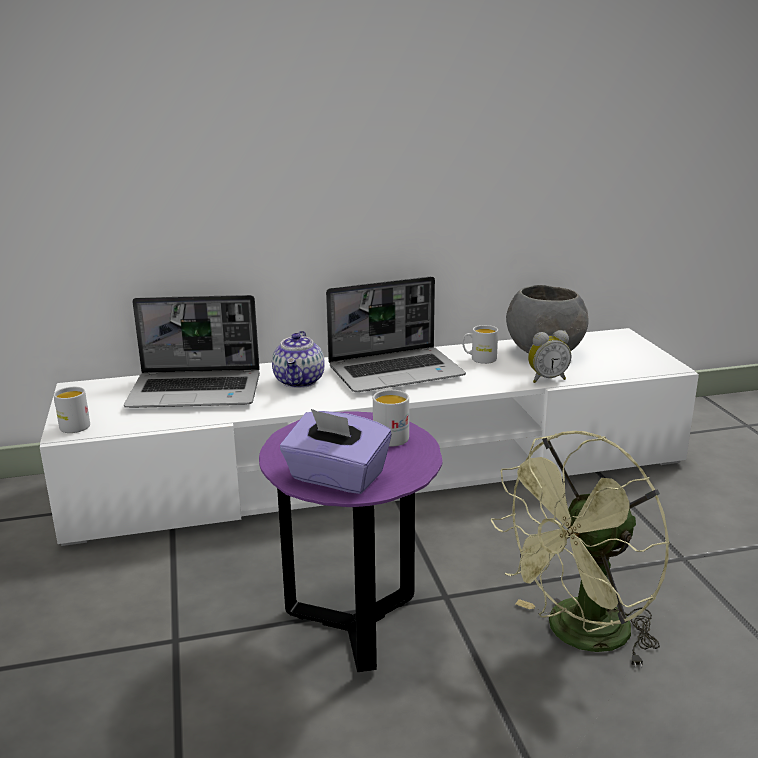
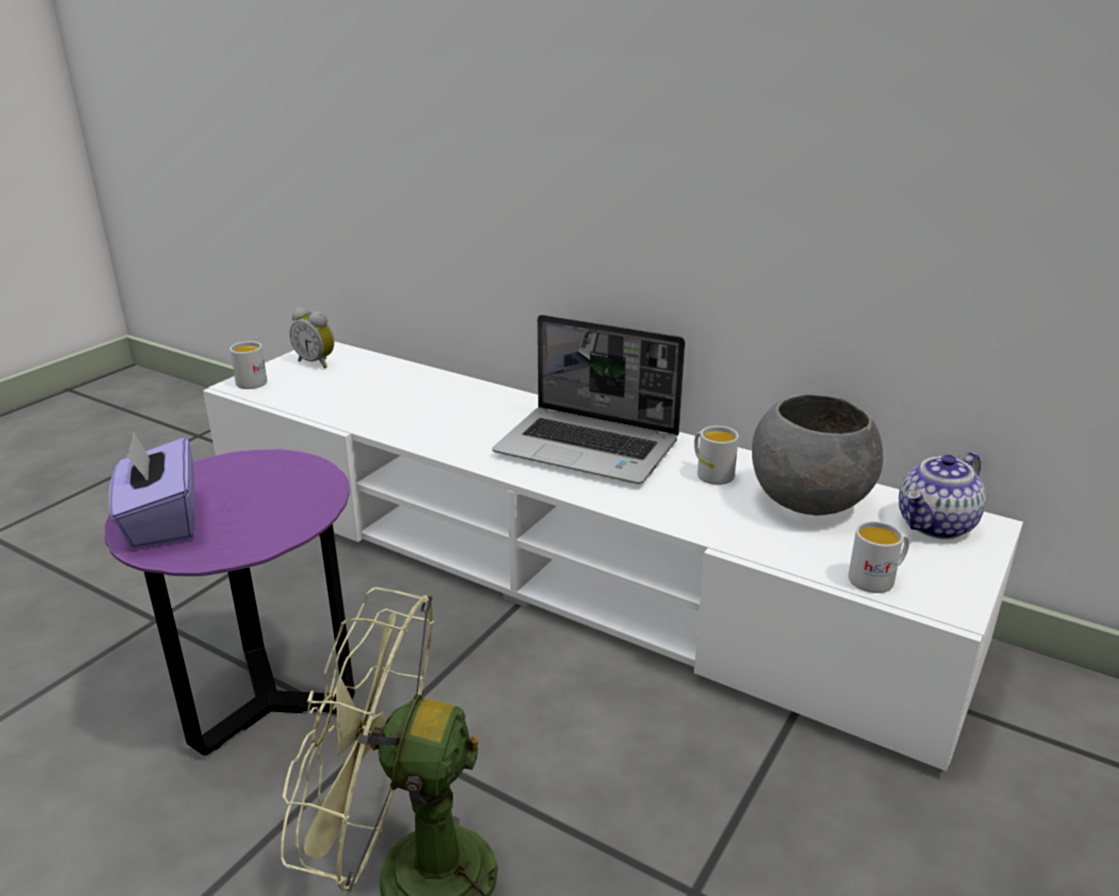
camera: 45 degrees right, 5 degrees up
(197, 391) = (388, 389): laptop -> none
(300, 381) = (483, 417): teapot -> teapot (936, 525)
(393, 436) = (296, 507): white mug -> white mug (877, 578)
(546, 379) = (734, 536): alarm clock -> alarm clock (317, 362)

